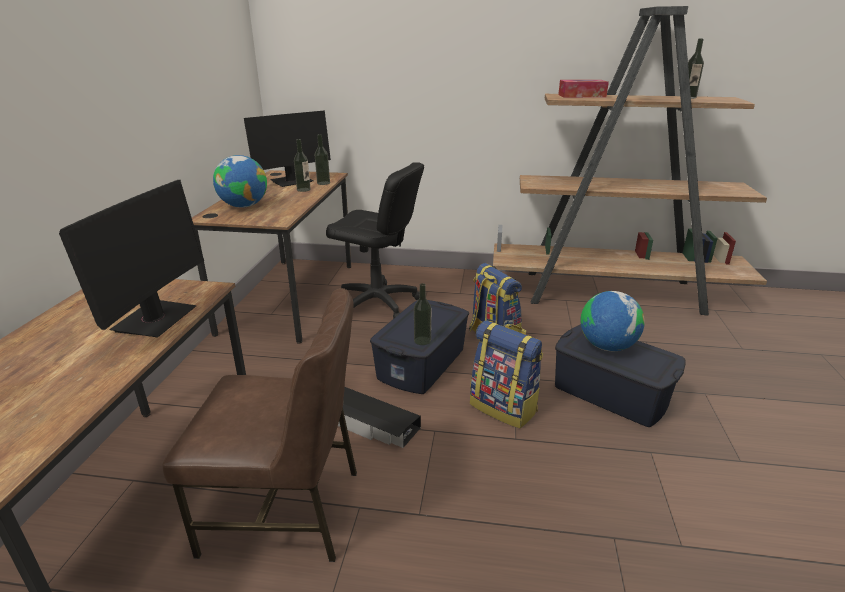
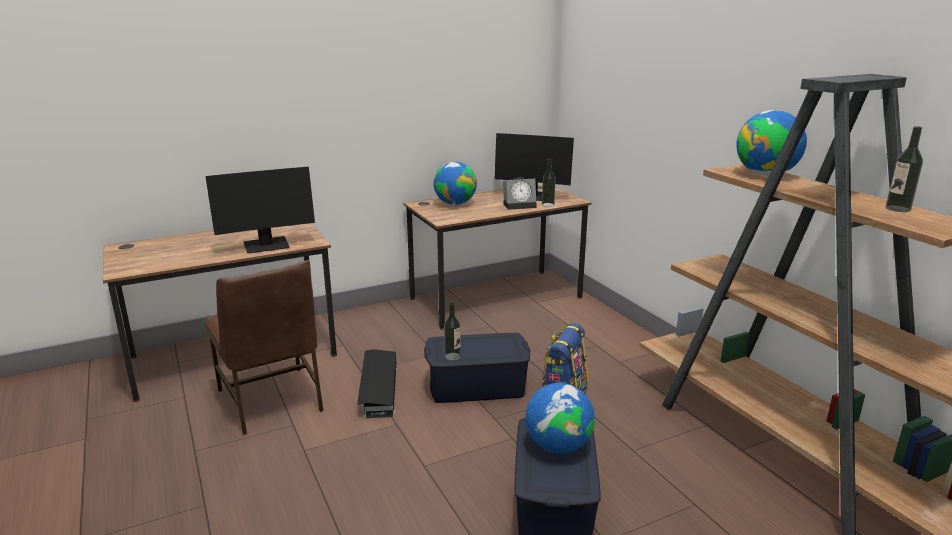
camera: 55 degrees right, 5 degrees down
(303, 189) = (520, 205): bottle -> alarm clock
(377, 303) = (539, 333): black office chair -> none
(504, 407) = (460, 446): backpack -> none
(581, 96) = (766, 174): tissue box -> globe

